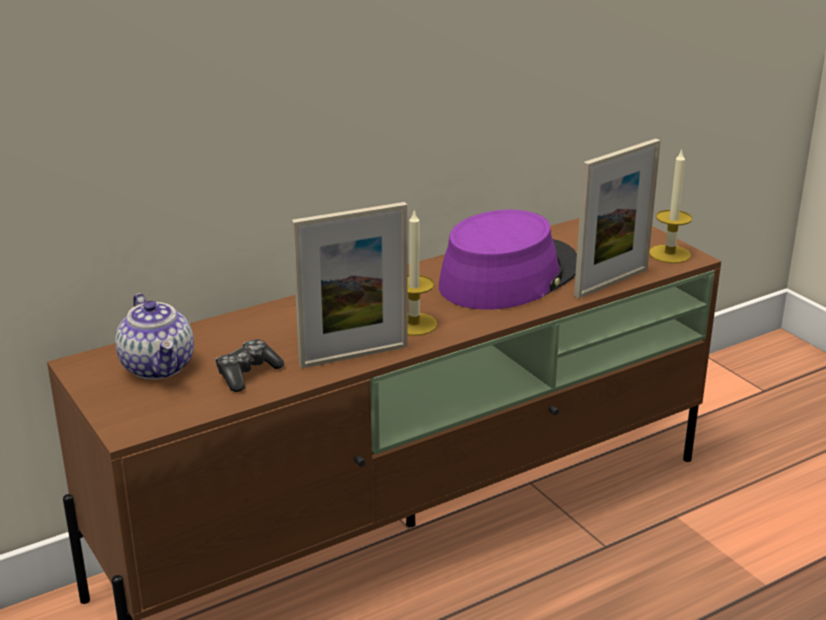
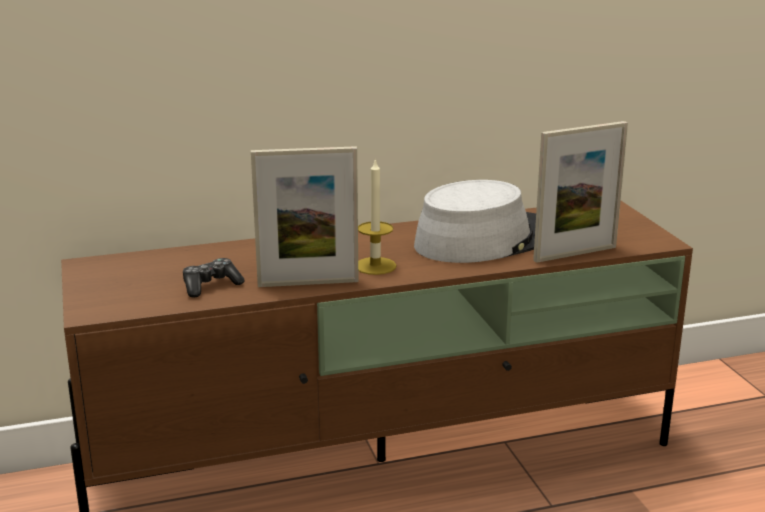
camera: 15 degrees right, 5 degrees down
(159, 367) = (144, 273): teapot -> none
(508, 276) = (483, 239): purple hat -> grey hat
(669, 254) = (645, 237): candle -> none

